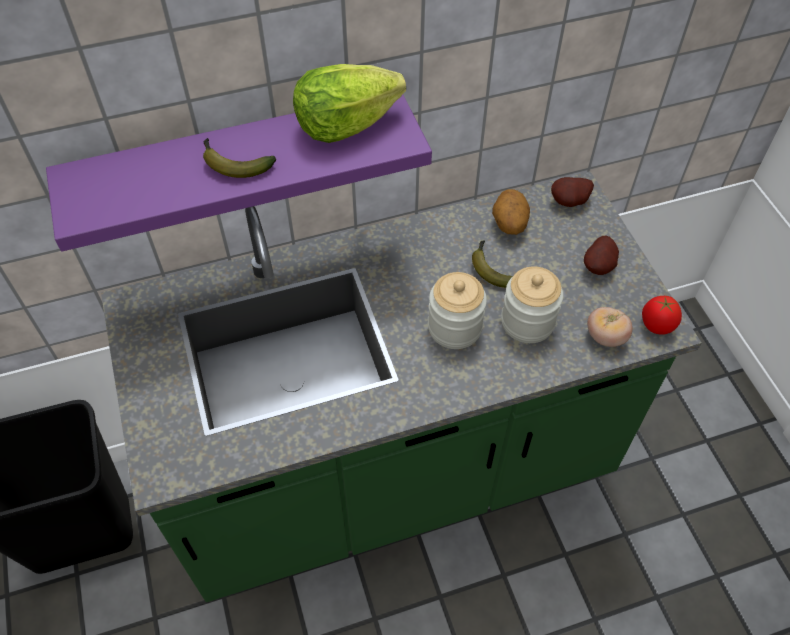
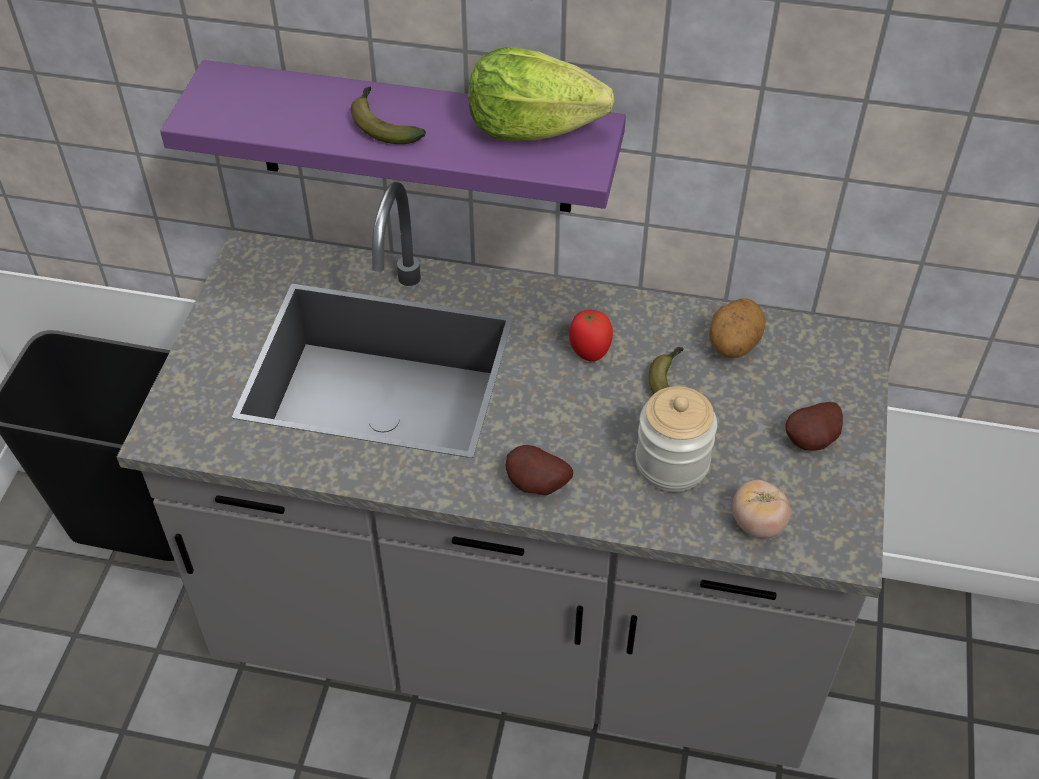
camera: 30 degrees right, 5 degrees down
(394, 474) = (519, 634): green counter -> grey counter
(454, 327) = (579, 430): jar -> none
(570, 203) = (832, 352): potato -> potato (536, 486)
(656, 326) = (834, 541): tomato -> tomato (589, 351)

